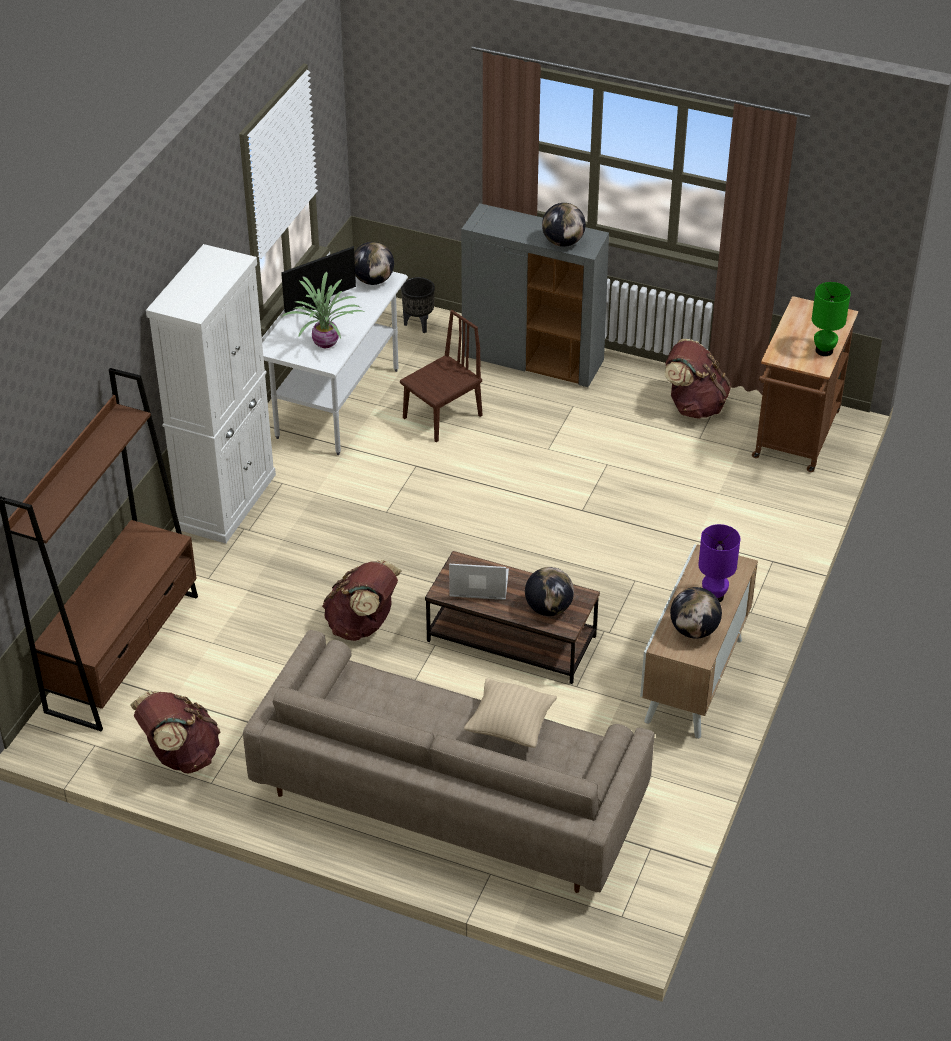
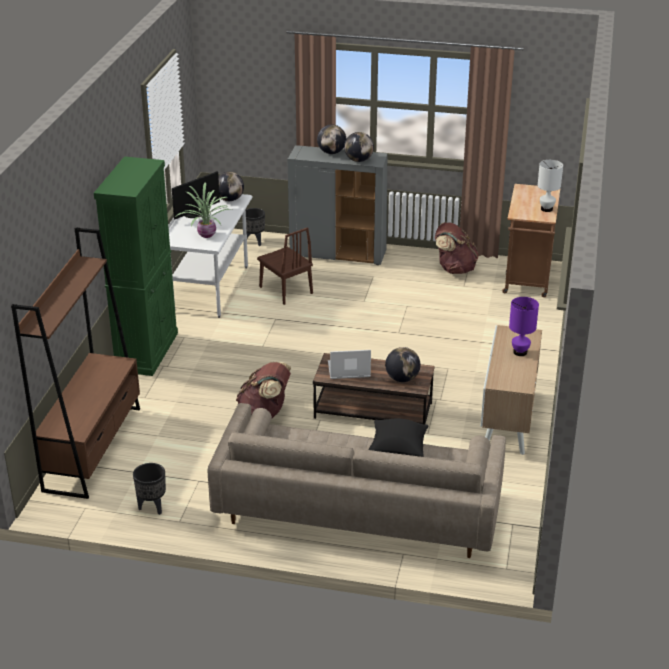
camera: 10 degrees left, 10 degrees down
(180, 755) = (152, 507): brown backpack -> black planter
(227, 501) = (147, 351): white cabinet -> green cabinet
(442, 417) = (286, 290): brown chair -> brown chair turned 105 degrees clockwise
(510, 726) = (398, 450): beige pillow -> black pillow
(694, 630) = (513, 373): globe -> globe (331, 152)
(824, 351) = (547, 209): green table lamp -> white table lamp

